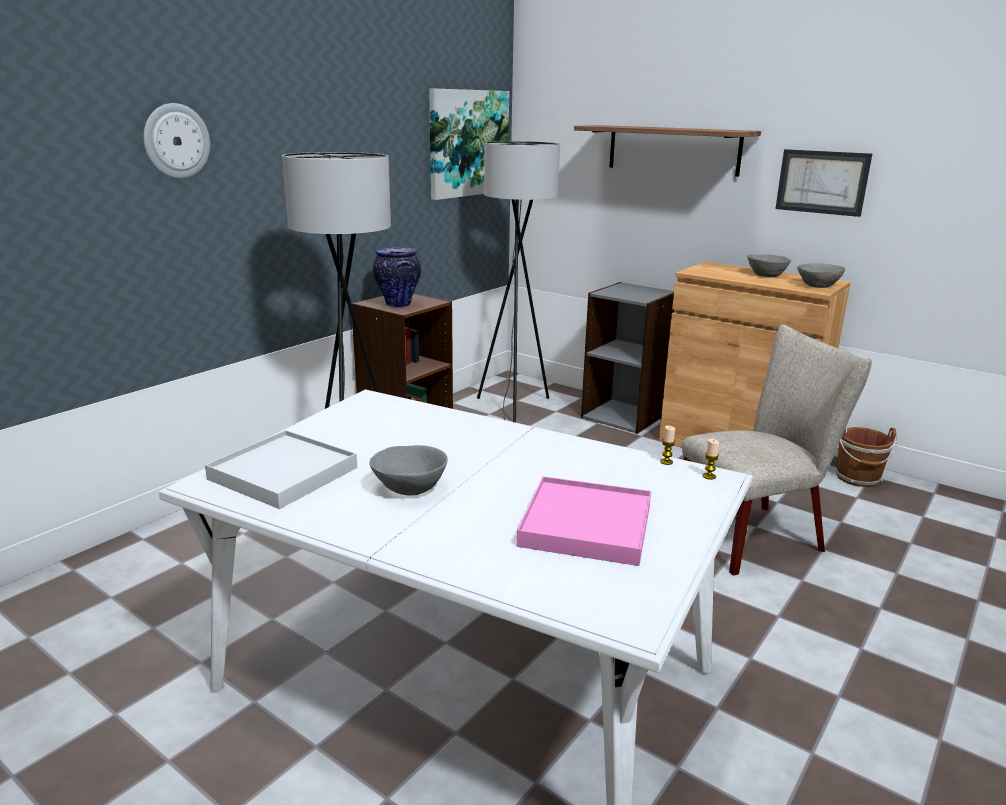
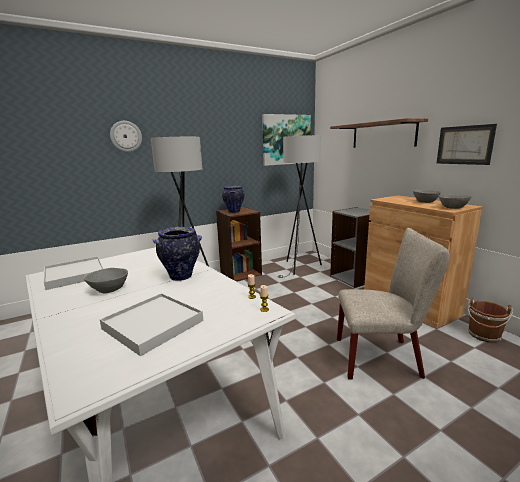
camera: 25 degrees right, 5 degrees down
(503, 447) = (181, 276): none -> vase
(586, 525) = (153, 325): pink tray -> white tray

